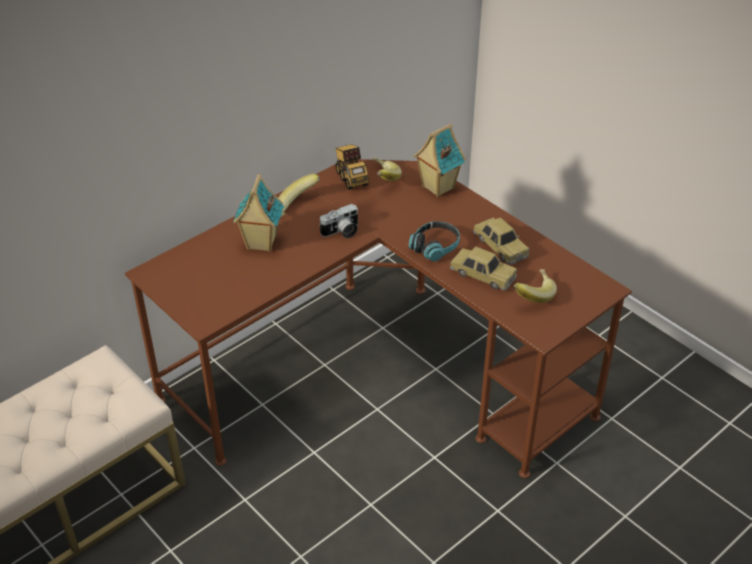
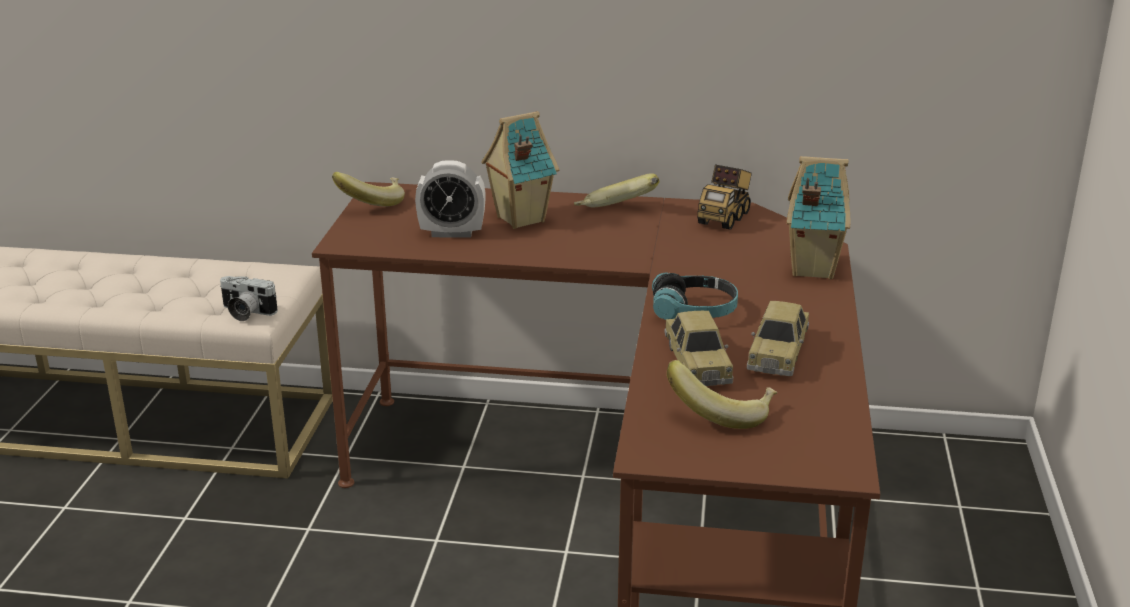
camera: 50 degrees right, 15 degrees down
(245, 276) = (452, 233): none -> alarm clock
(341, 232) = (617, 250): camera -> camera (246, 313)
(382, 179) = (758, 233): banana -> banana (371, 203)

